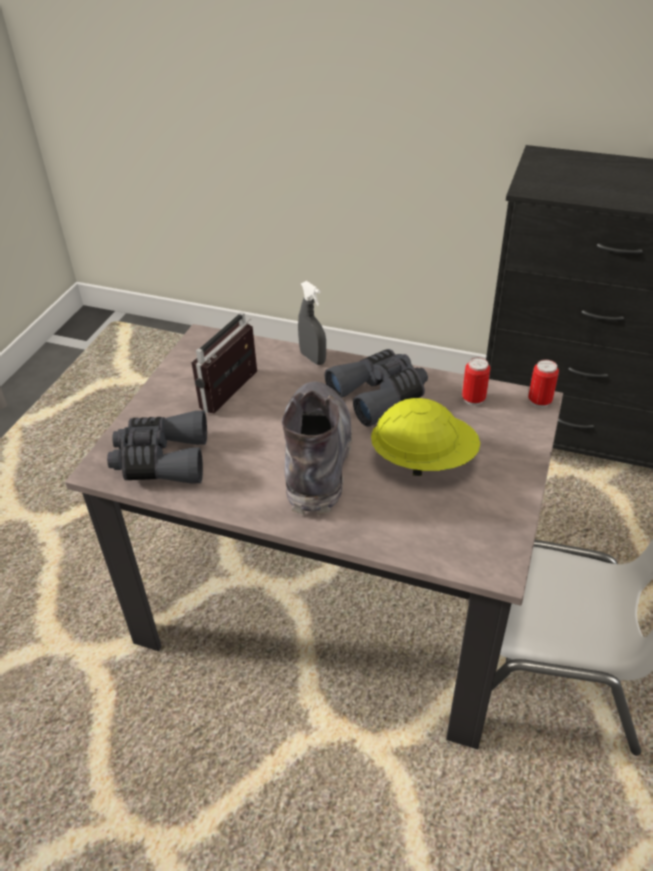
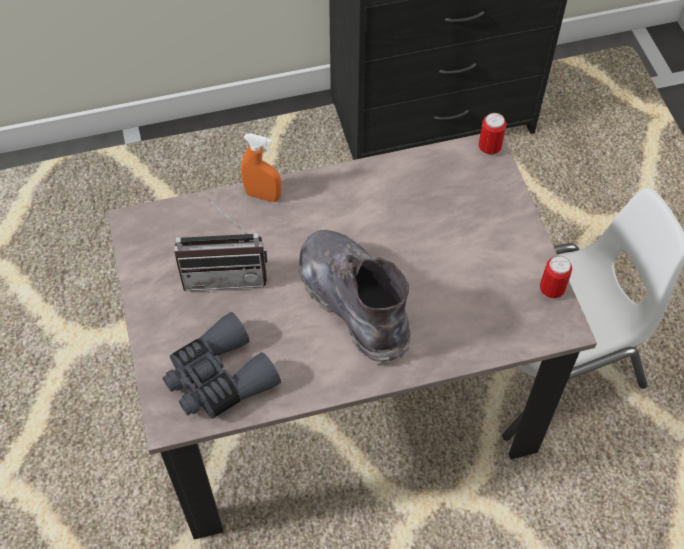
camera: 35 degrees left, 15 degrees up
(236, 394) = (226, 273): radio -> radio turned 90 degrees counterclockwise
(313, 358) = (263, 195): grey spray bottle -> orange spray bottle
(380, 395) = (355, 207): grey binoculars -> none
(423, 459) = (440, 257): yellow hard hat -> none
(473, 399) = (436, 172): can -> can (551, 290)

